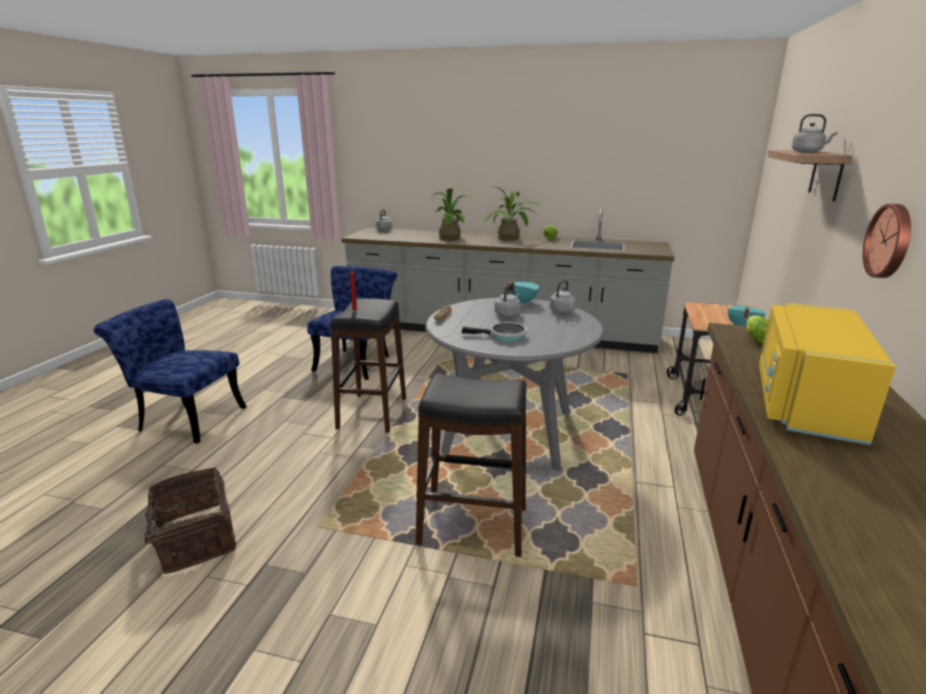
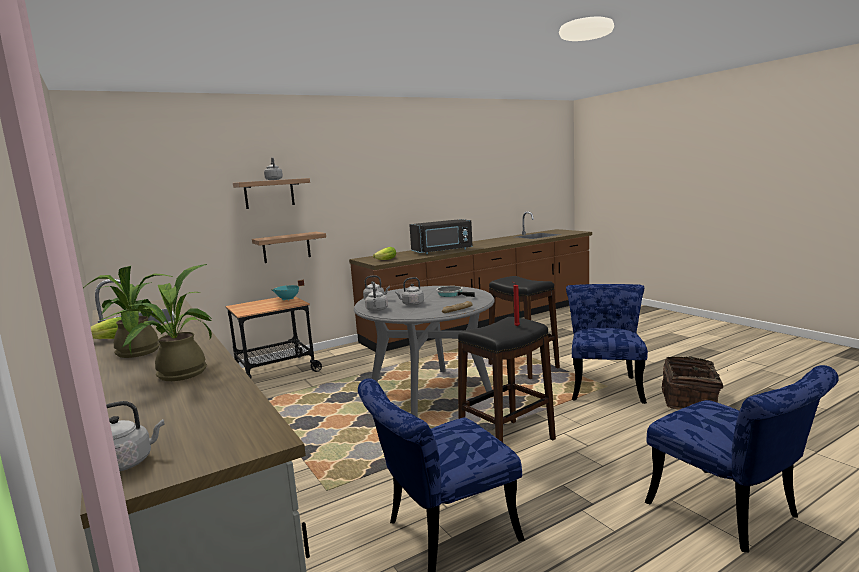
camera: 135 degrees left, 10 degrees down
(321, 527) = (605, 386): none -> blue chair
(520, 302) = (376, 310): turquoise cooking pot -> grey kettle
(803, 403) = (443, 251): yellow microwave -> black microwave
(810, 267) = (286, 247): none -> shelf
(890, 241) = (365, 206): wall clock -> none

